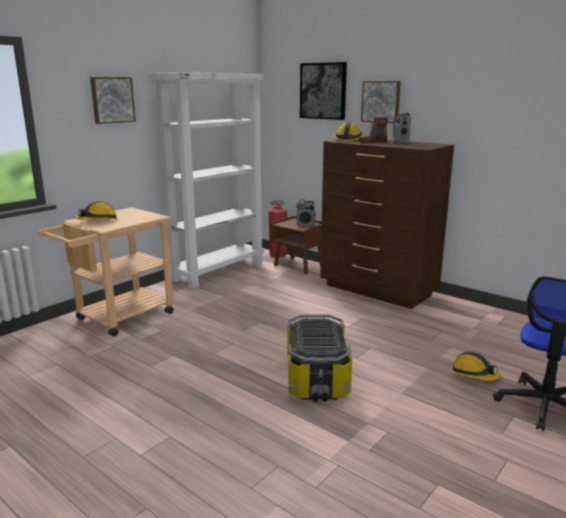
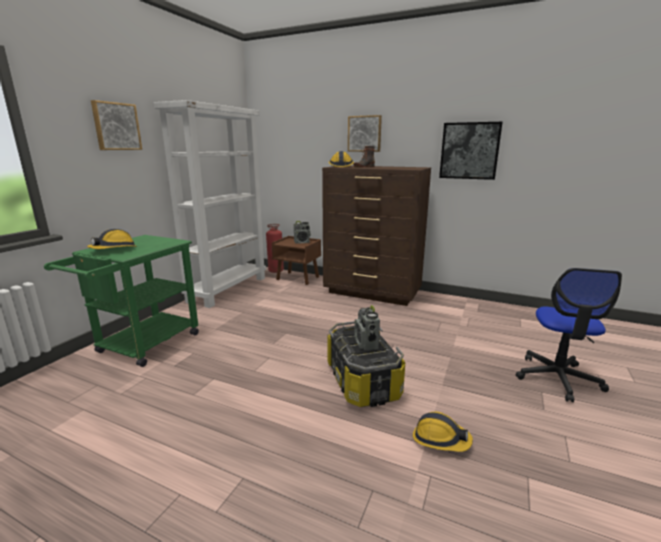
camera: 15 degrees left, 0 degrees up
(118, 318) = (142, 346): beige cart -> green cart
(323, 91) = (311, 126): picture -> picture (469, 151)
(400, 142) = (386, 166): radio -> radio (366, 344)
(474, 375) = (488, 358): hard hat -> hard hat (440, 439)

